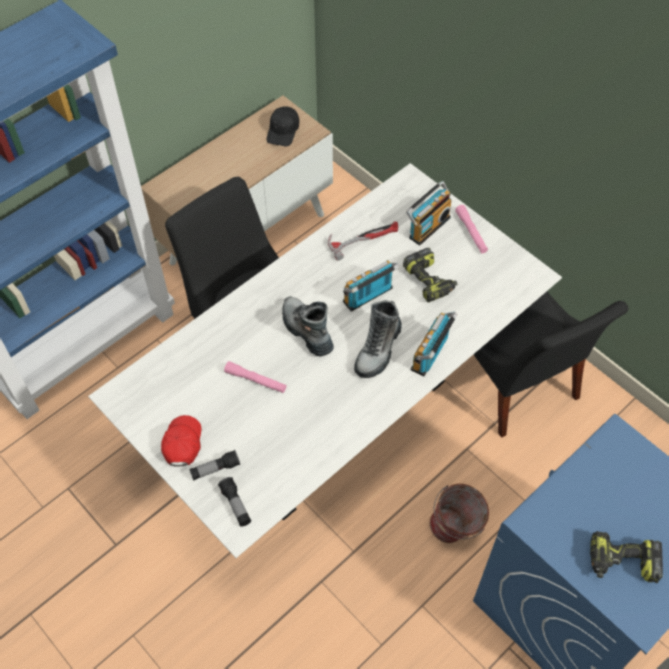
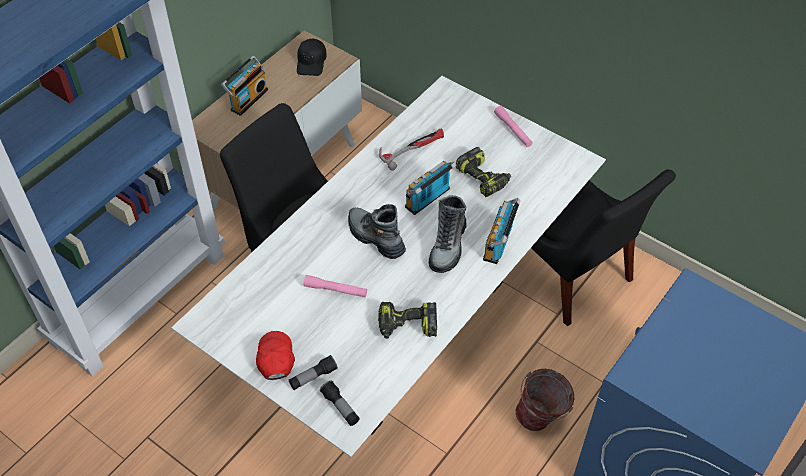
camera: 10 degrees left, 5 degrees down
(427, 226) = (471, 129): radio -> radio (247, 99)
(621, 563) = (721, 398): power drill -> power drill (407, 326)

